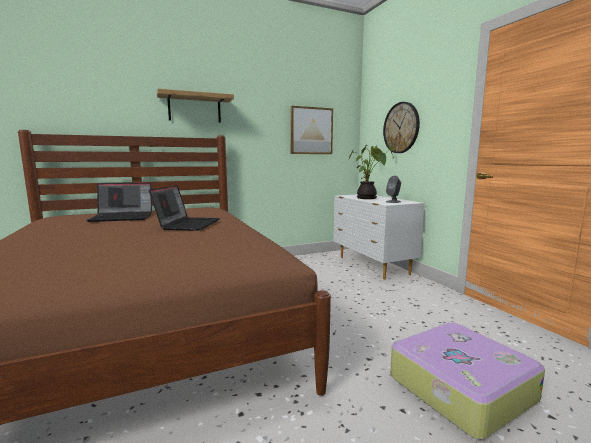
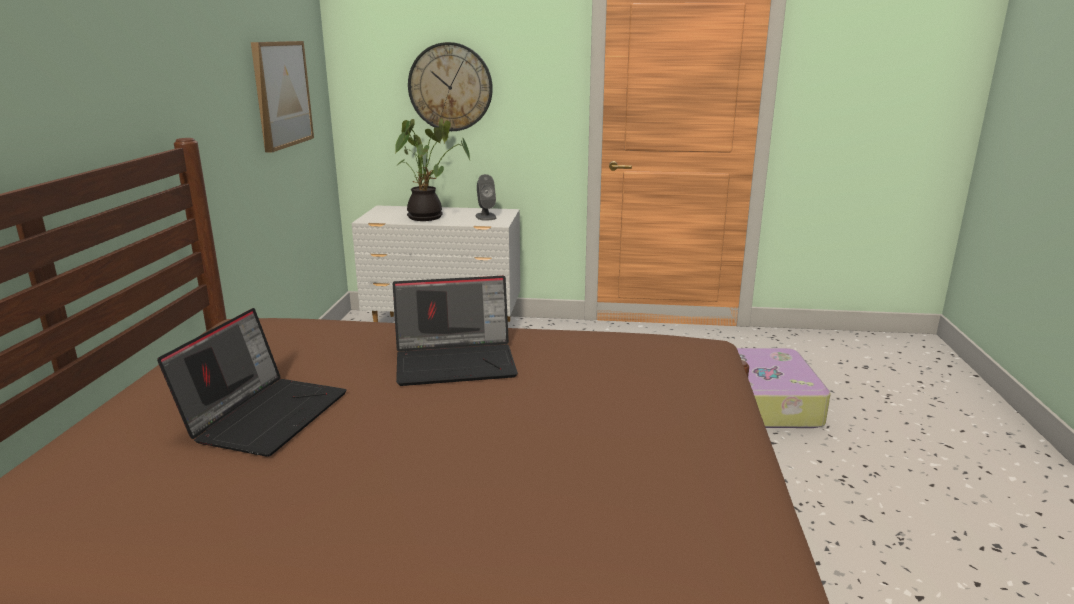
camera: 60 degrees left, 10 degrees up
(188, 224) = (457, 361): laptop -> laptop turned 135 degrees clockwise
(194, 108) = (111, 72): shelf -> none

